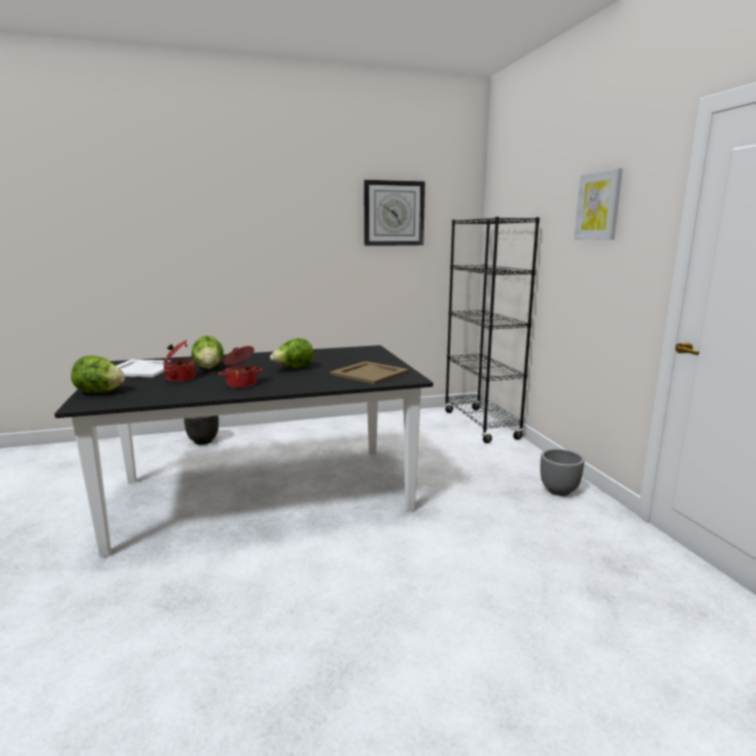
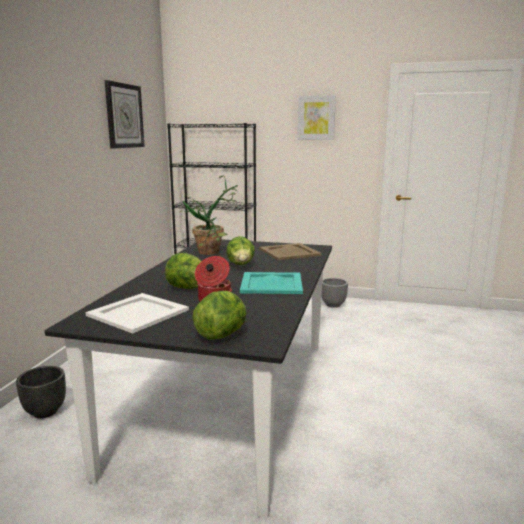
camera: 60 degrees left, 0 degrees up
(241, 384) = (271, 284): cooking pot -> turquoise tray
(330, 355) = (214, 252): none -> potted plant

